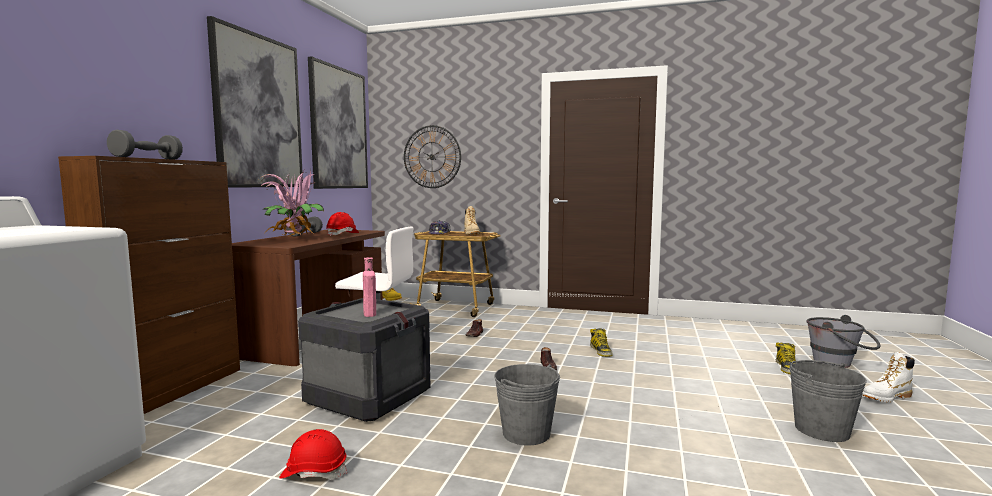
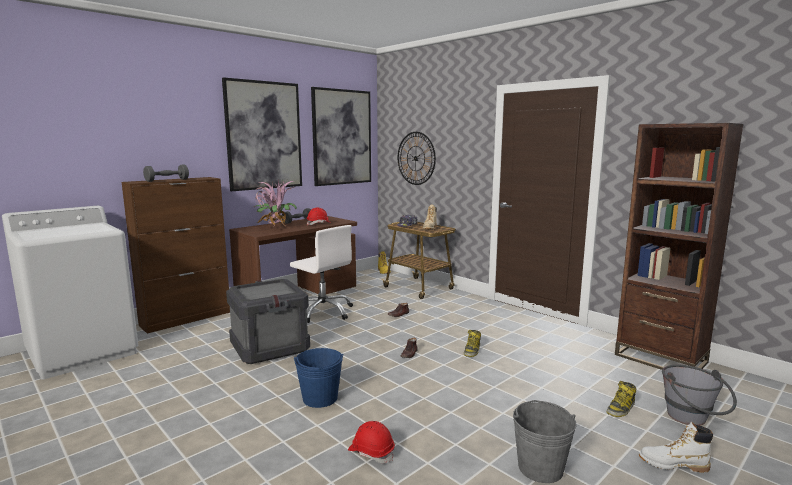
camera: 30 degrees right, 5 degrees up
(314, 472) = (187, 386): red hard hat -> red hard hat (371, 452)
(370, 314) = (265, 293): pink bottle -> none
(526, 433) = (320, 398): grey bucket -> blue bucket
(746, 327) = (660, 358): none -> brown bookcase

